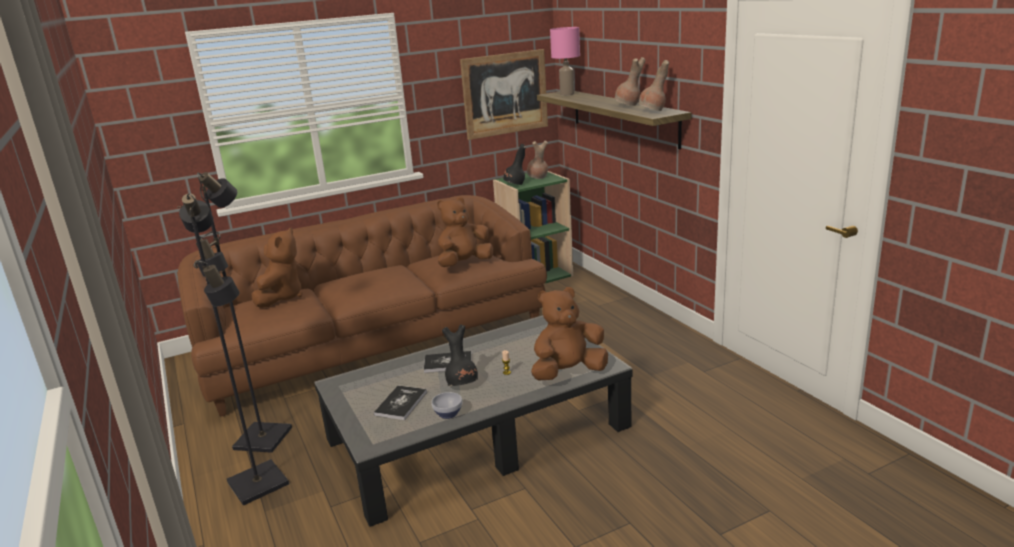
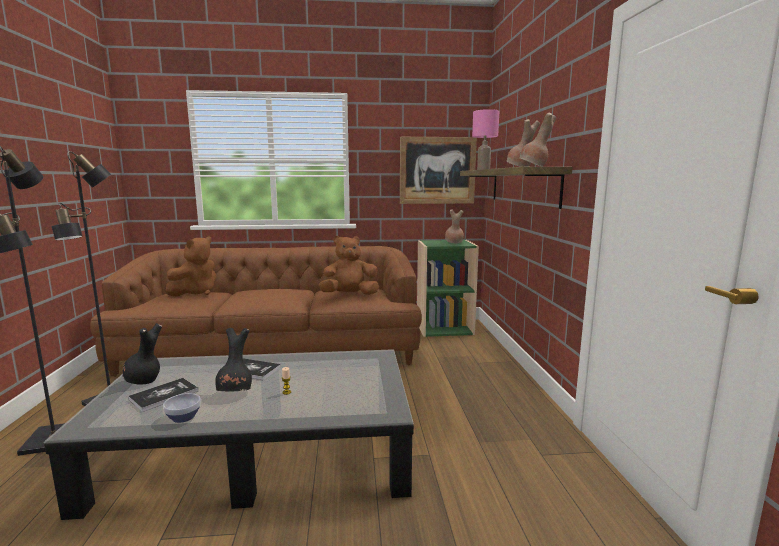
camera: 20 degrees right, 10 degrees down
(515, 185) = (429, 244): black vase -> black vase (144, 381)
(568, 372) = (341, 409): brown plush toy -> none

